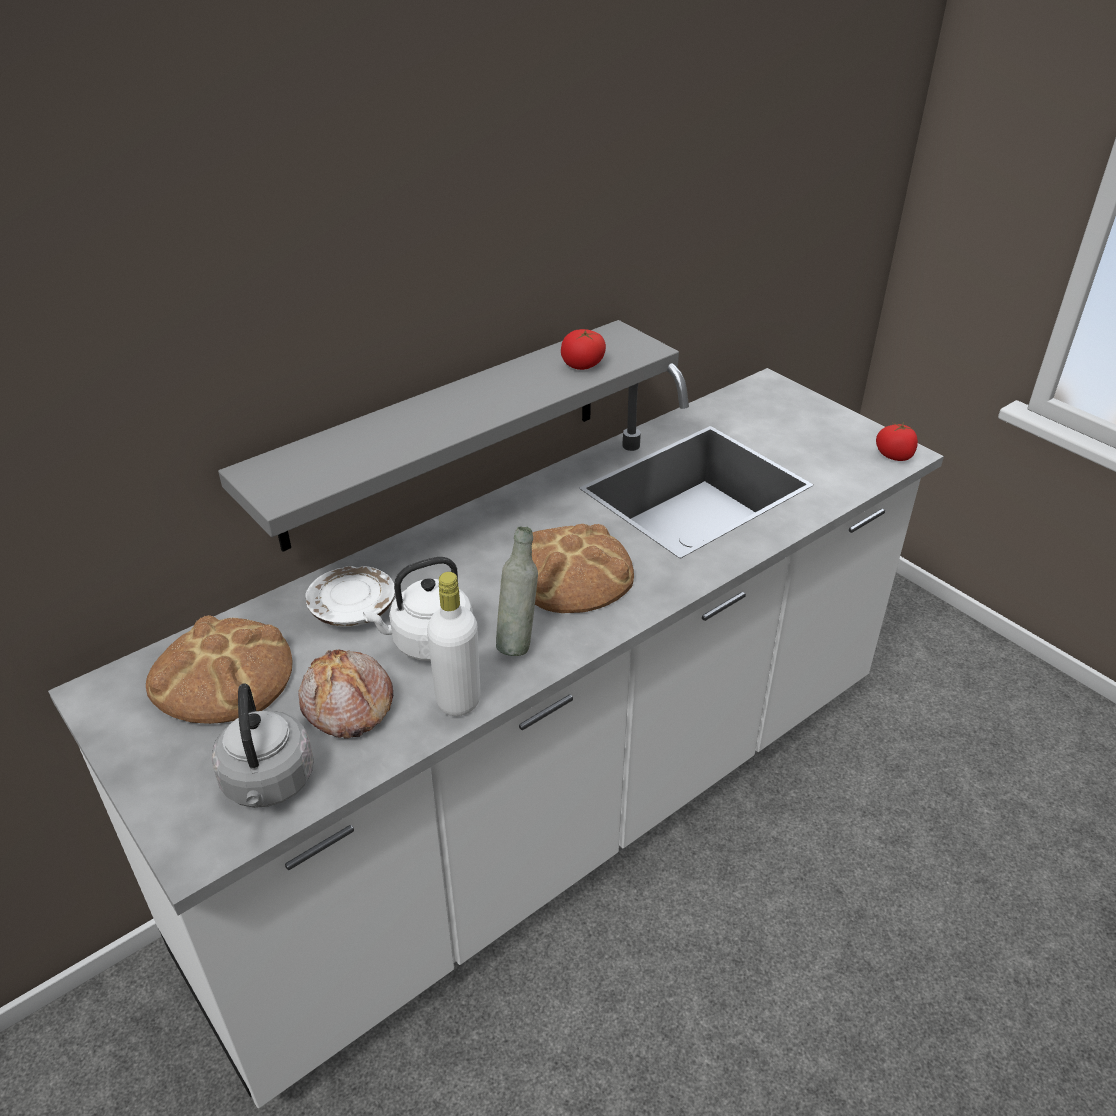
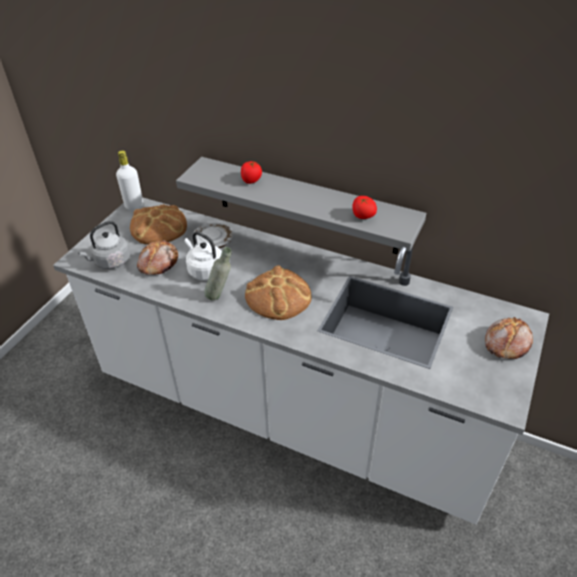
camera: 65 degrees right, 5 degrees up
(458, 700) = (175, 292): white bottle -> white bottle (134, 206)
(800, 414) = (506, 343): none -> bread
(894, 455) = (499, 402): tomato -> tomato (251, 180)

